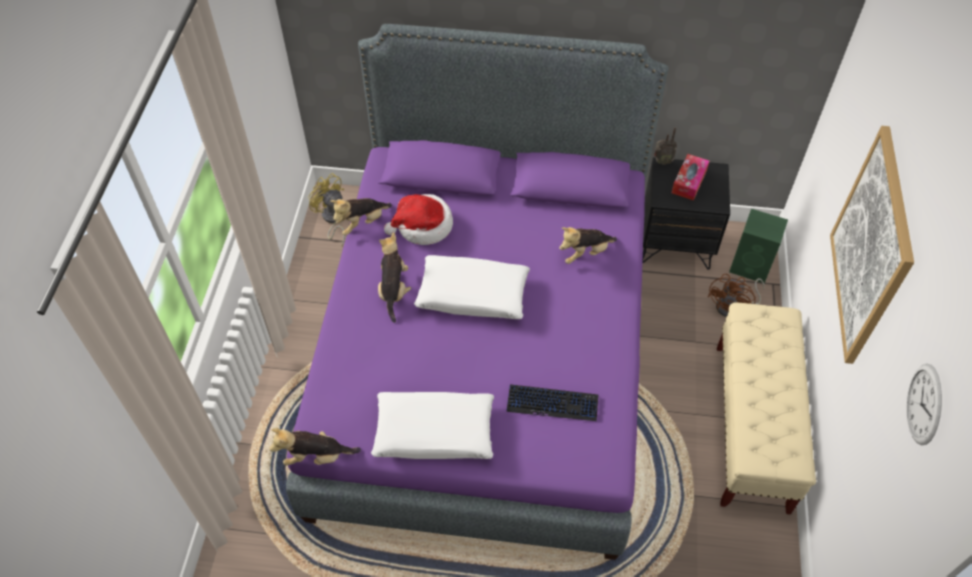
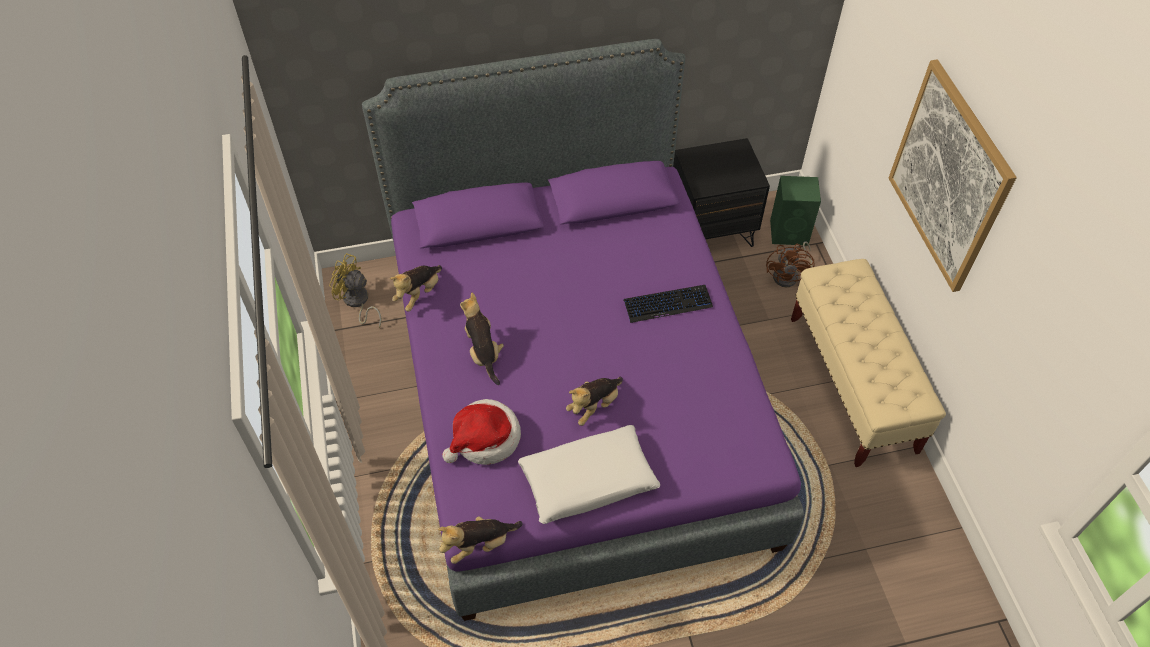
camera: 20 degrees left, 0 degrees up
(423, 226) = (483, 279): hat -> hat (485, 439)
(472, 295) = (565, 333): white pillow -> none
(552, 403) = (689, 415): keyboard -> keyboard (667, 304)
(585, 253) = (656, 261): plush toy -> plush toy (594, 406)
(662, 161) = (685, 152): radio -> none
(689, 182) = (719, 165): tissue box -> none
(924, 404) = (1075, 302): wall clock -> none

